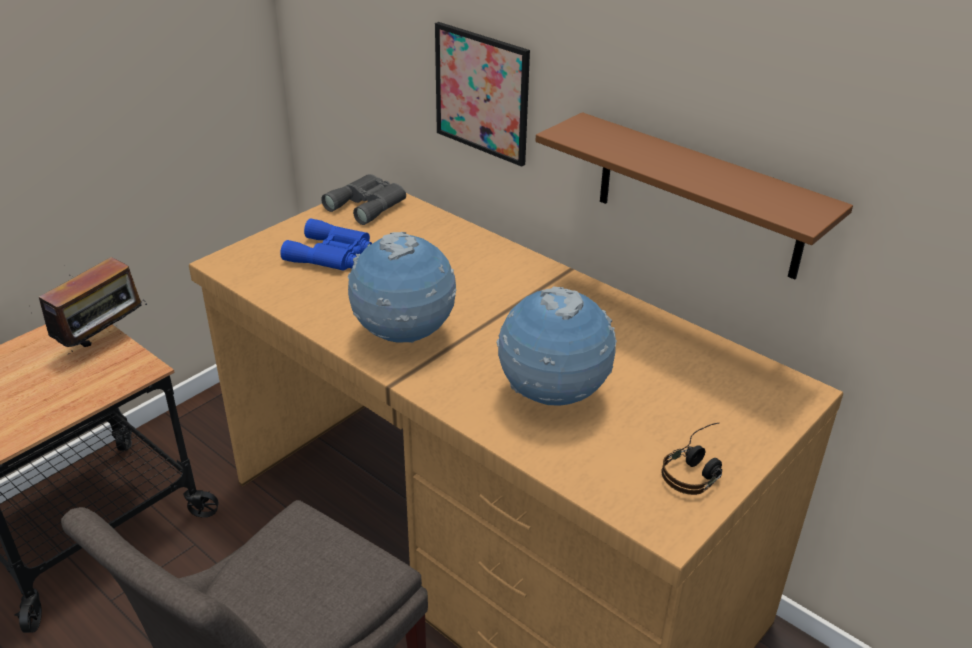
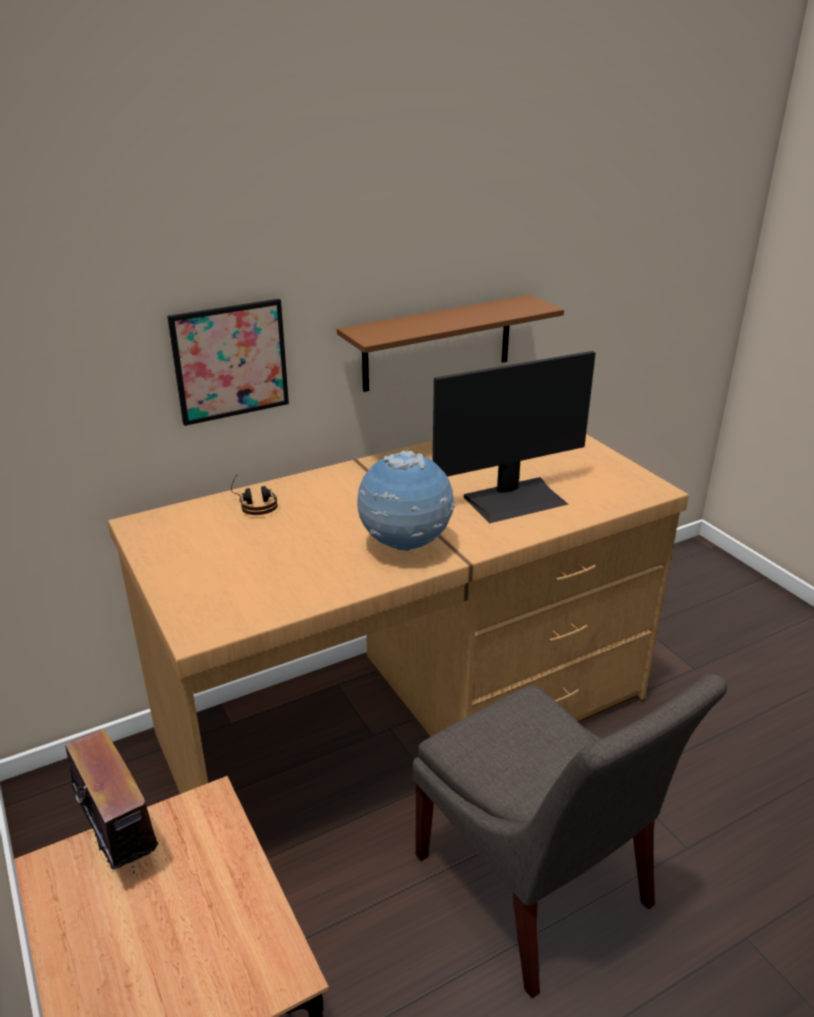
camera: 70 degrees left, 5 degrees down
(332, 255) = (239, 564): blue binoculars -> none
(369, 204) = (159, 530): grey binoculars -> none
(552, 397) = (515, 499): globe -> monitor
(697, 469) = (605, 468): headphones -> headphones (254, 503)

